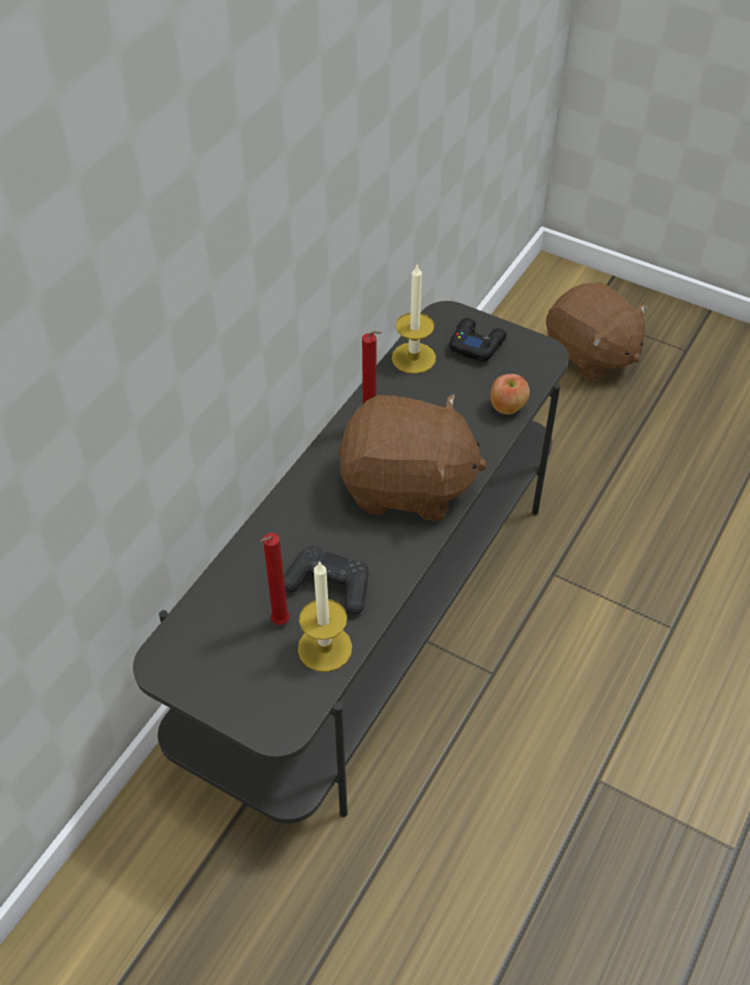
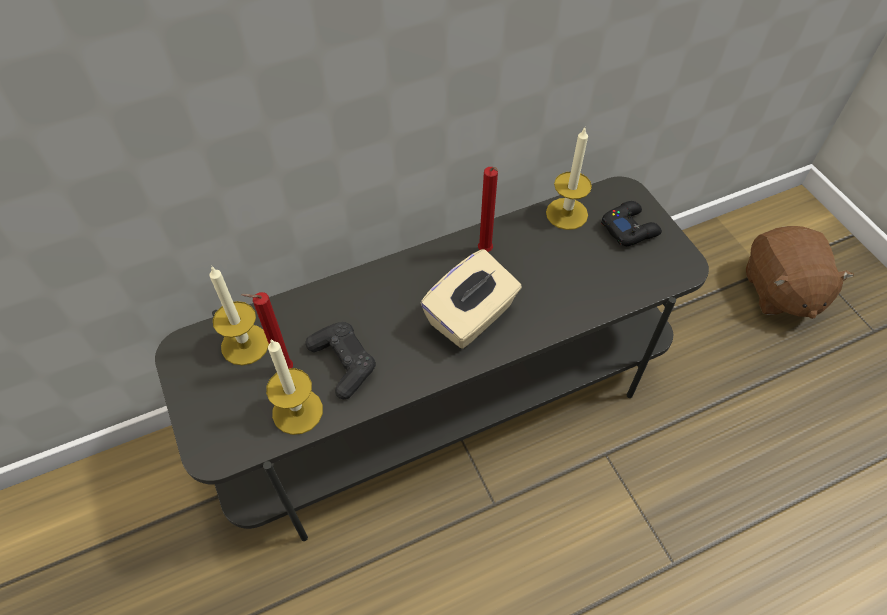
camera: 35 degrees right, 5 degrees up
(221, 623) = (245, 344): none -> candle
(407, 487) = (471, 317): brown plush toy -> beige tissue box
(508, 408) = (611, 296): apple -> none

